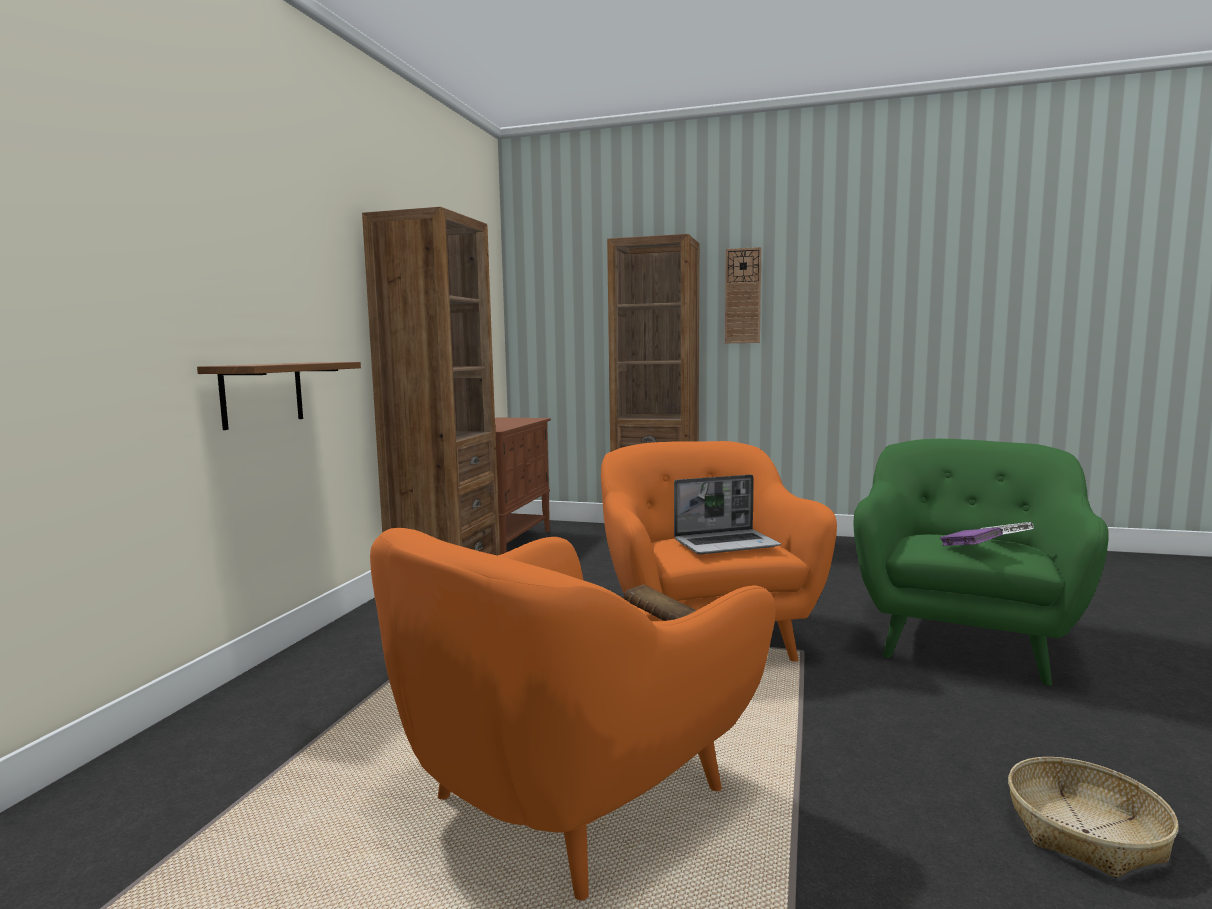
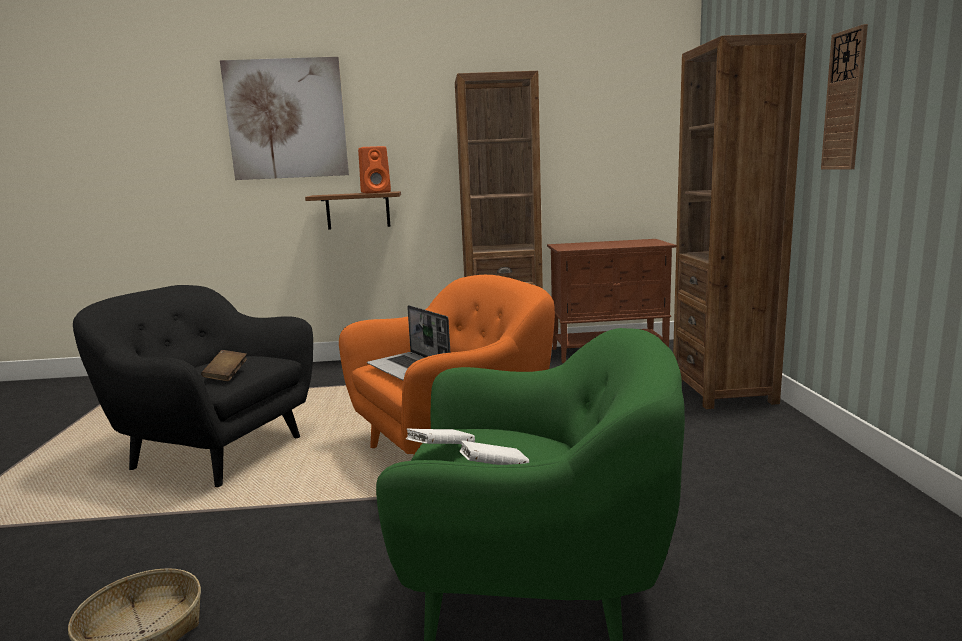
camera: 70 degrees right, 5 degrees up
(152, 213) = (286, 119): none -> picture
(310, 362) = (376, 192): none -> orange speaker
(572, 799) = (214, 452): orange armchair -> black armchair
(969, 549) = (441, 451): purple book -> white book

